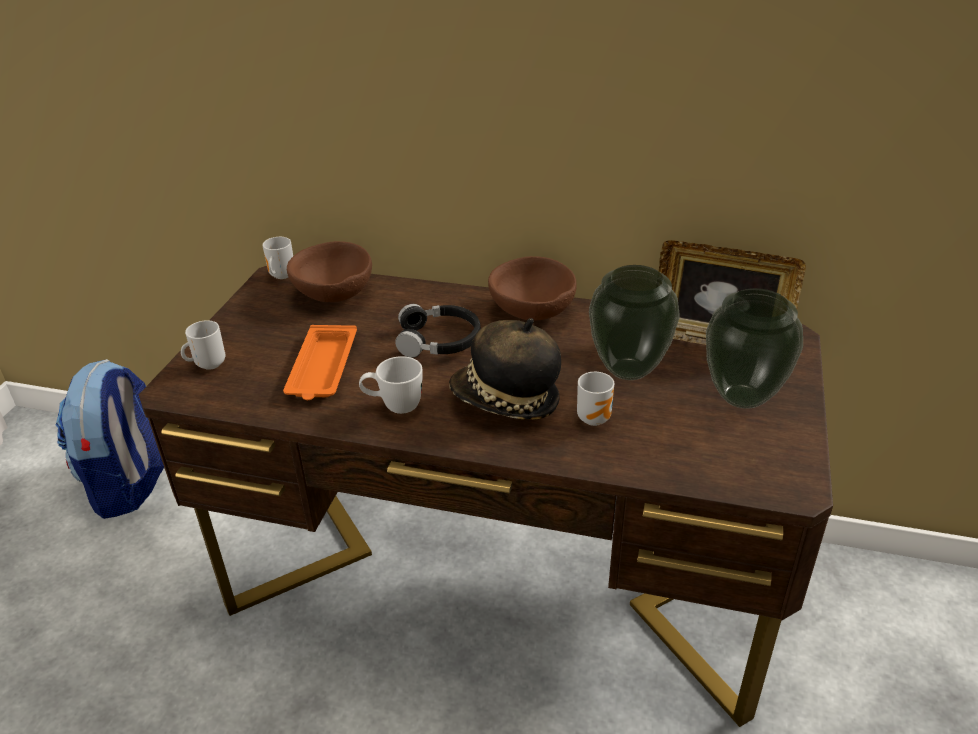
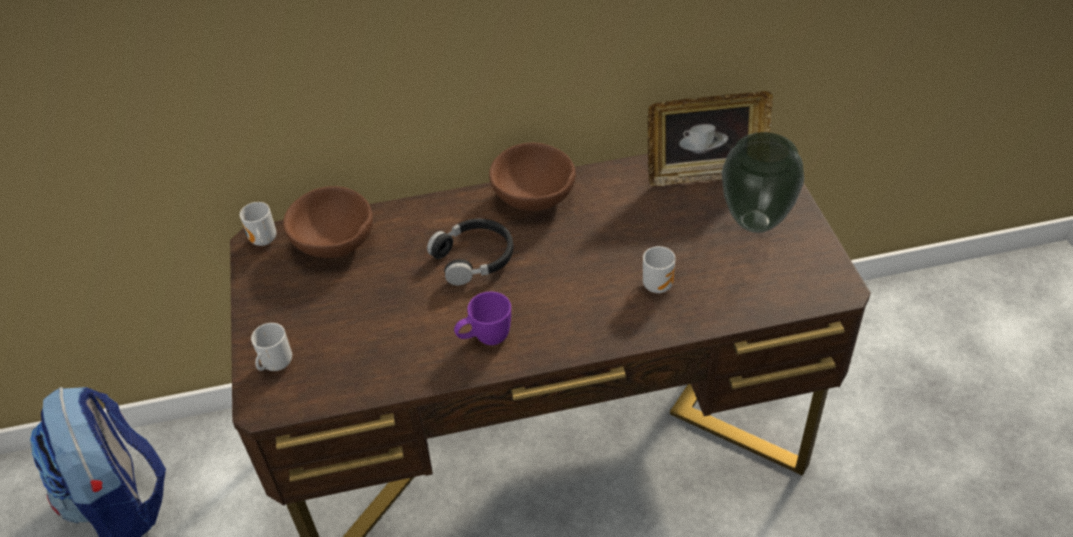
camera: 25 degrees left, 10 degrees up
(322, 369) = (390, 327): orange tray -> none
(393, 406) = (485, 339): white mug -> purple mug
(506, 401) = (575, 296): hat -> none
(629, 371) = (655, 229): vase -> none

